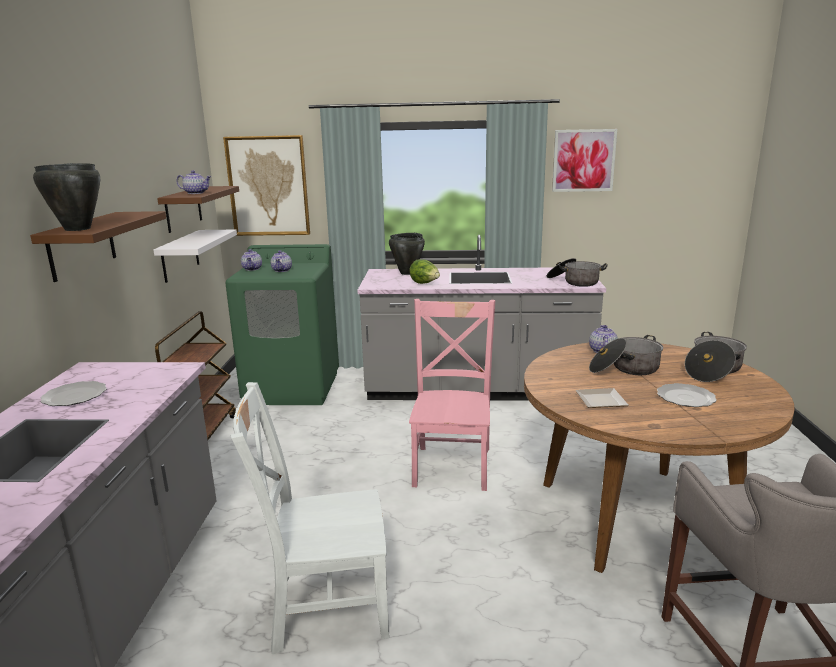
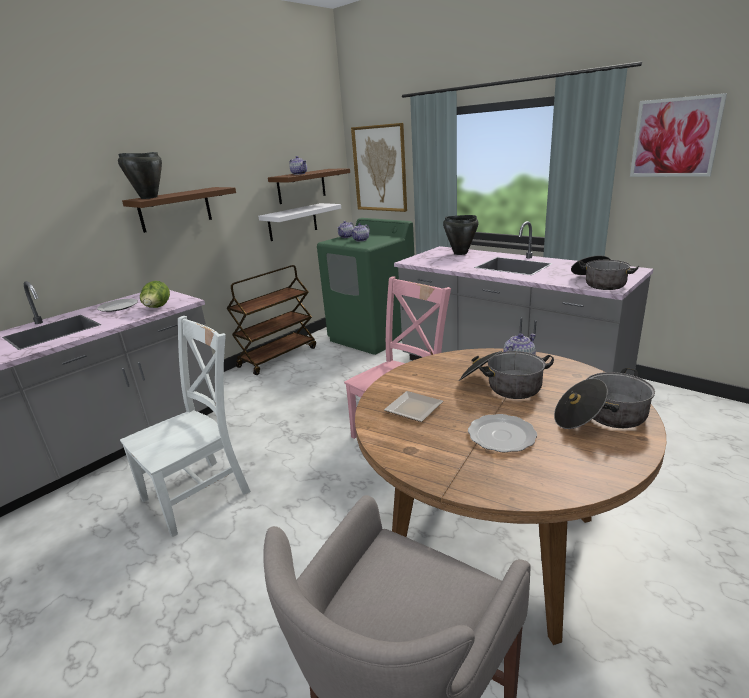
camera: 40 degrees right, 5 degrees up
(324, 606) = (200, 493): white chair -> white chair turned 105 degrees clockwise
(425, 284) = (453, 265): lettuce -> lettuce (157, 308)

